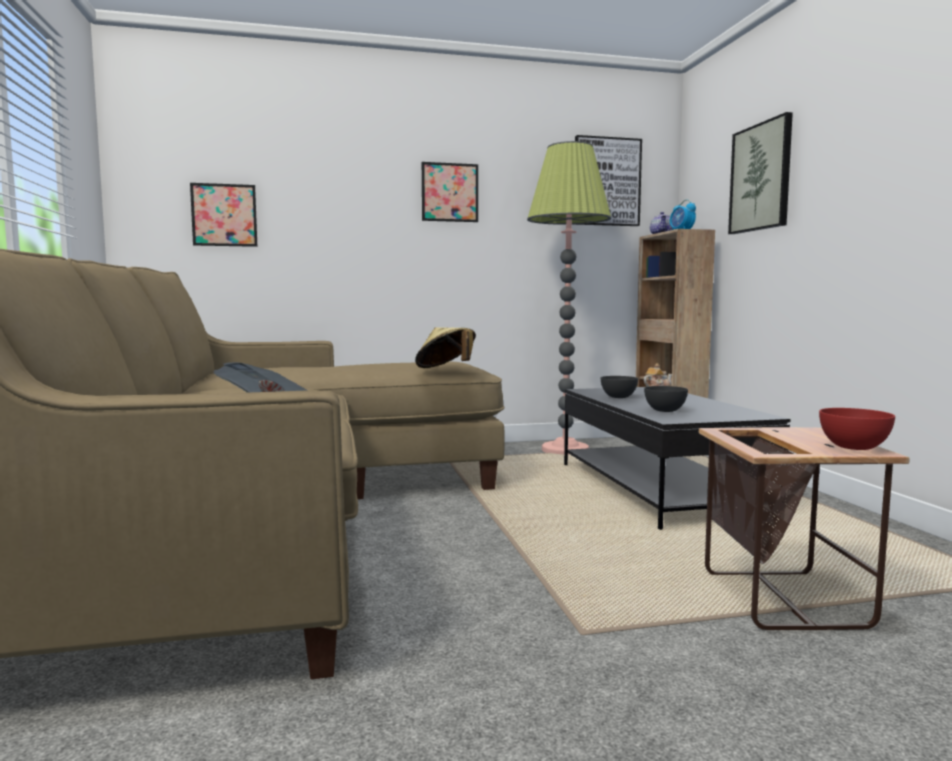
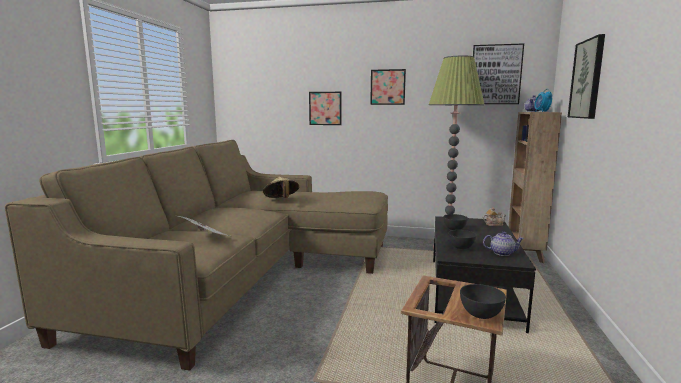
camera: 25 degrees right, 5 degrees up
(224, 215) = (267, 105): picture -> picture (325, 108)
(446, 369) = (346, 203): beige hat -> beige hat (281, 200)
(724, 410) = (502, 253): none -> teapot
(854, 448) = (481, 314): red bowl -> grey bowl

